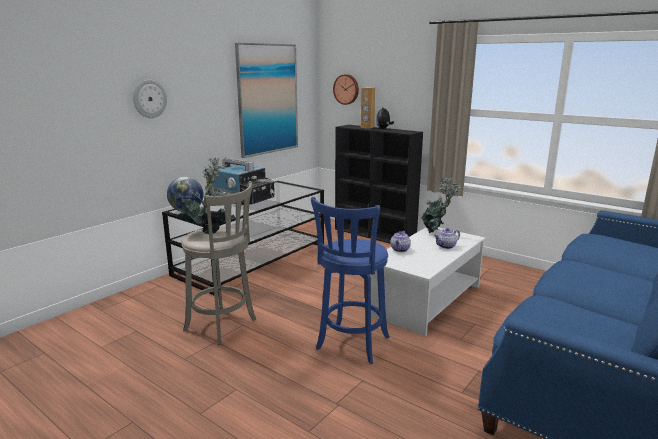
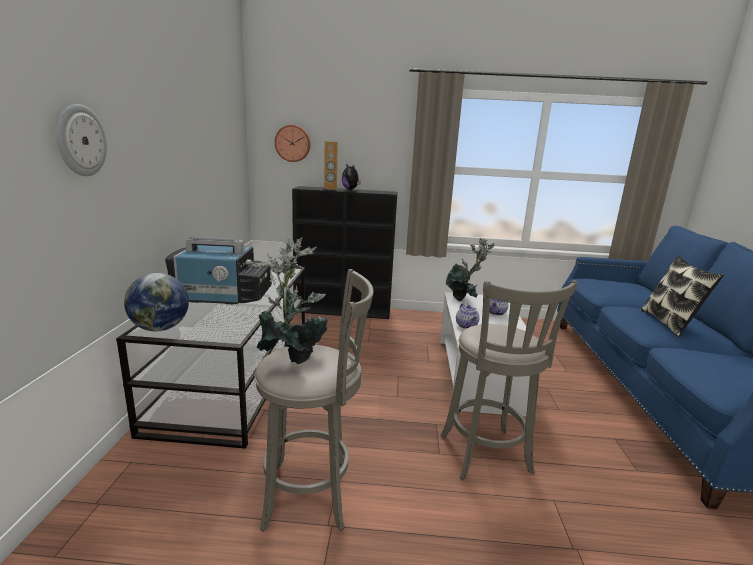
camera: 35 degrees left, 0 degrees up
(268, 99) = (211, 152): picture -> none
(351, 345) = (486, 457): blue stool -> grey stool
(595, 281) = (669, 323): none -> pillow

